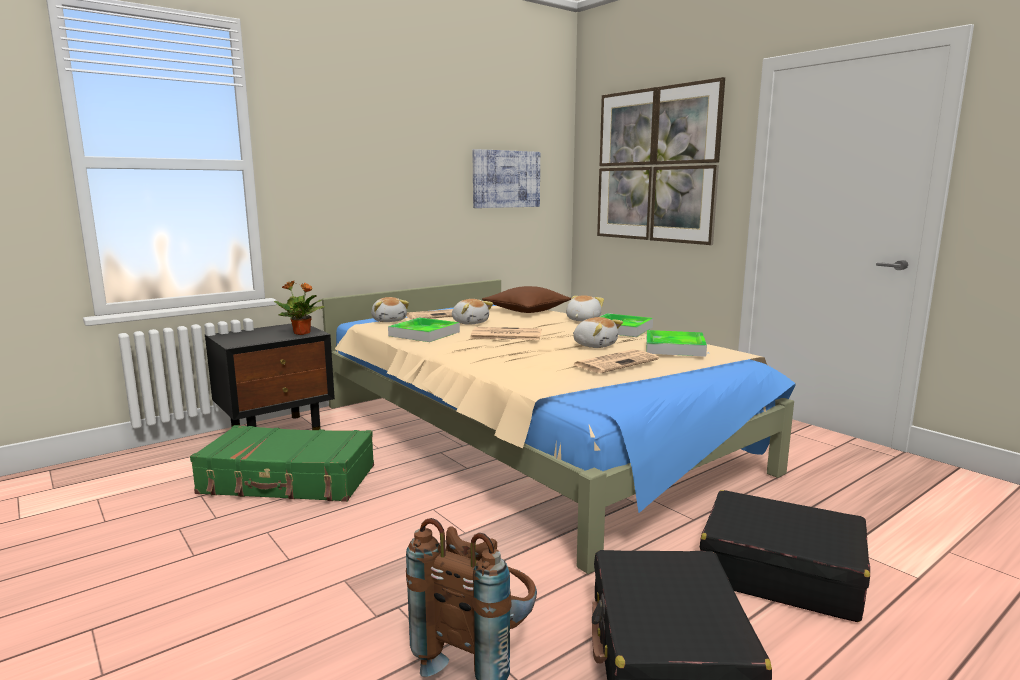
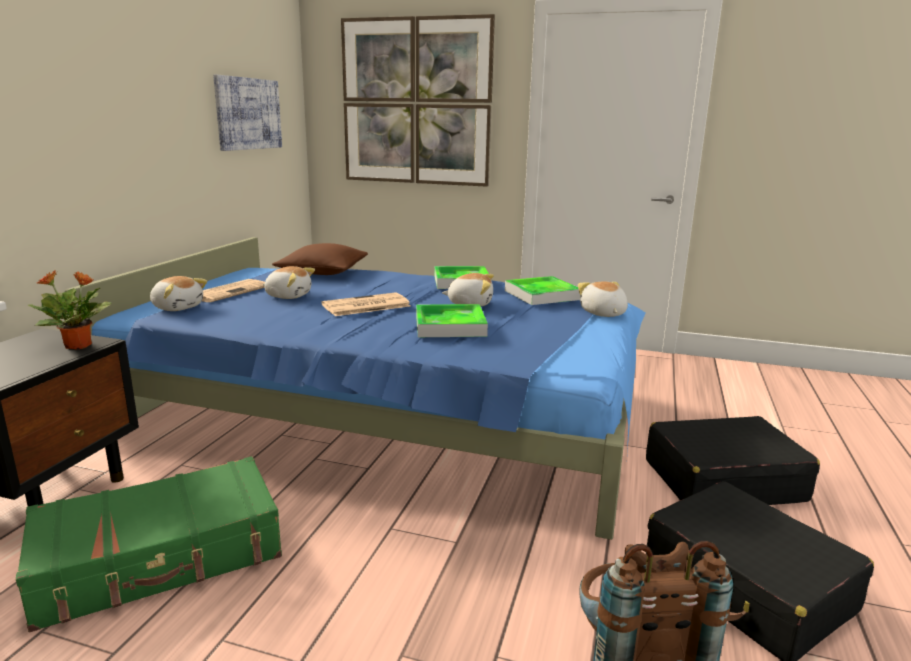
camera: 35 degrees left, 5 degrees up
(424, 334) = (264, 319): tray -> tray (450, 326)
(530, 437) = (389, 415): beige bed -> blue bed
(582, 320) = (400, 276): plush toy -> plush toy (602, 313)
(616, 362) = (527, 319): newspaper -> none

